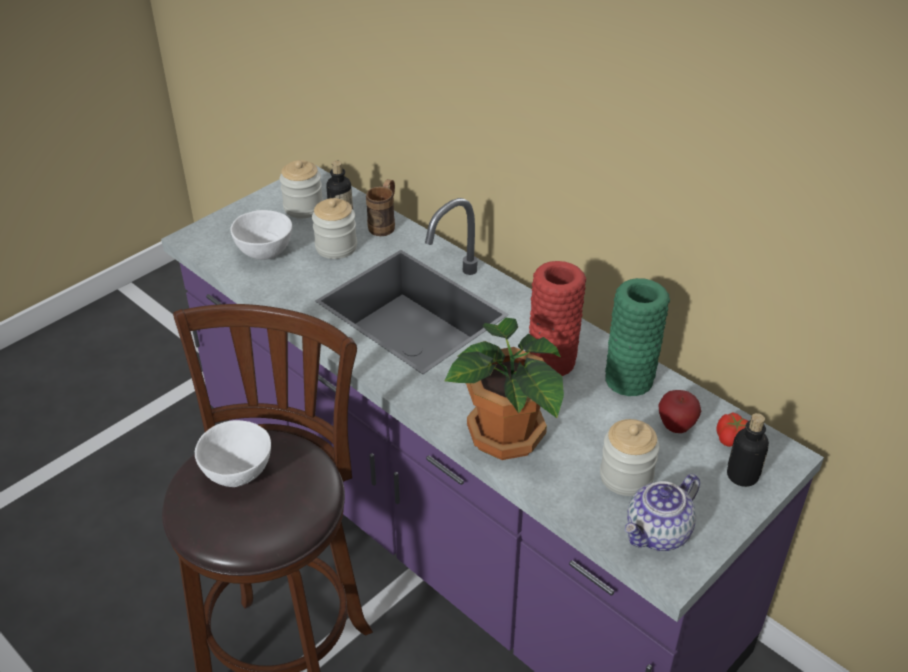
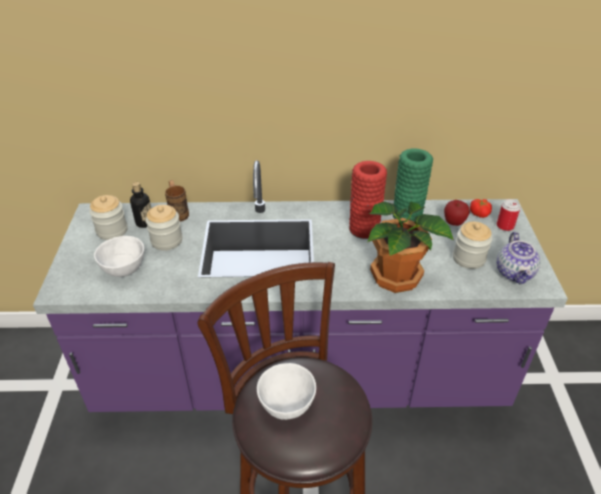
camera: 45 degrees left, 0 degrees up
(742, 476) = (505, 226): bottle -> can

